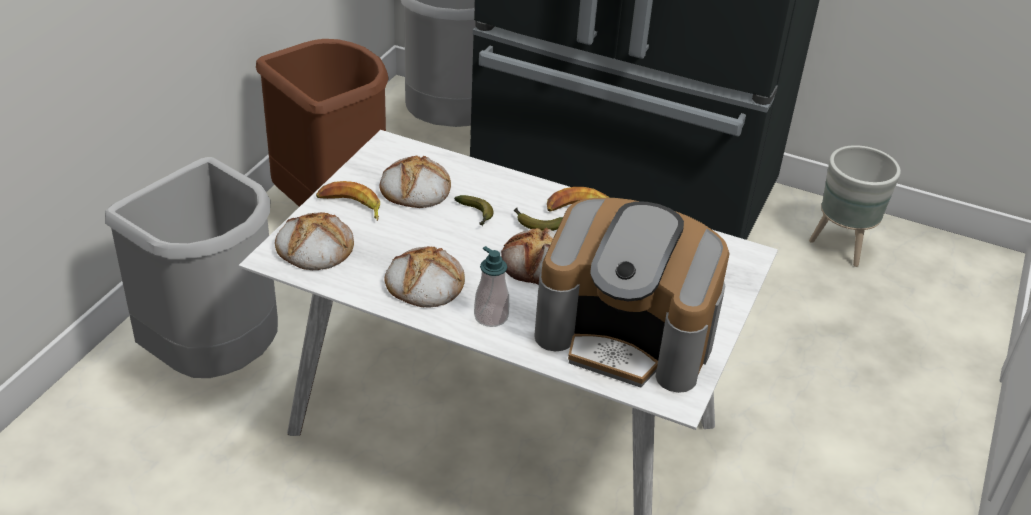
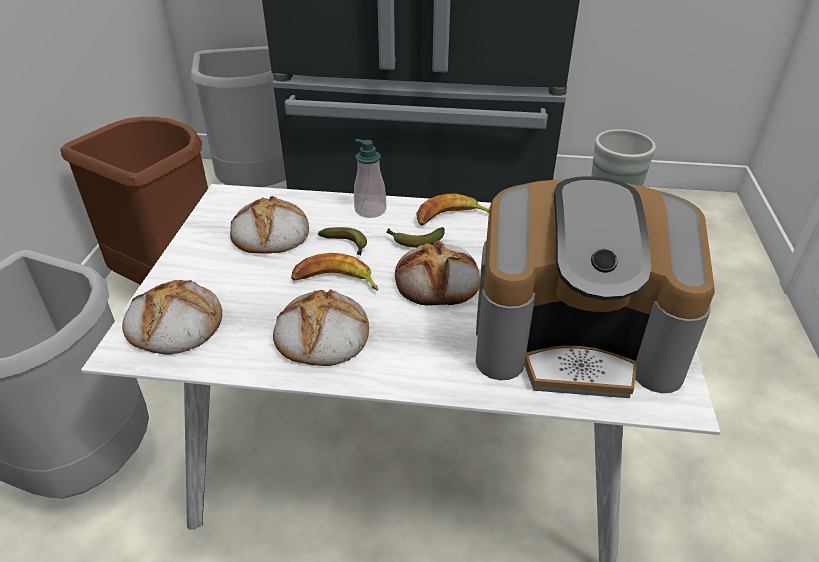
camera: 15 degrees left, 0 degrees up
(350, 206) = (204, 267): banana -> banana (335, 281)
(491, 316) = (416, 356): soap dispenser -> soap dispenser (370, 210)

